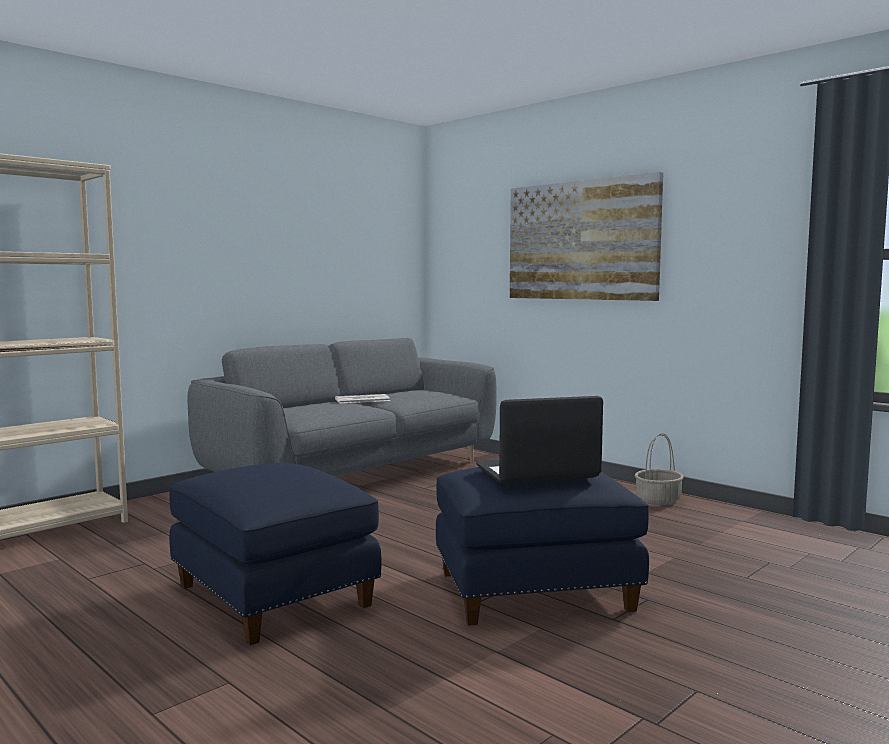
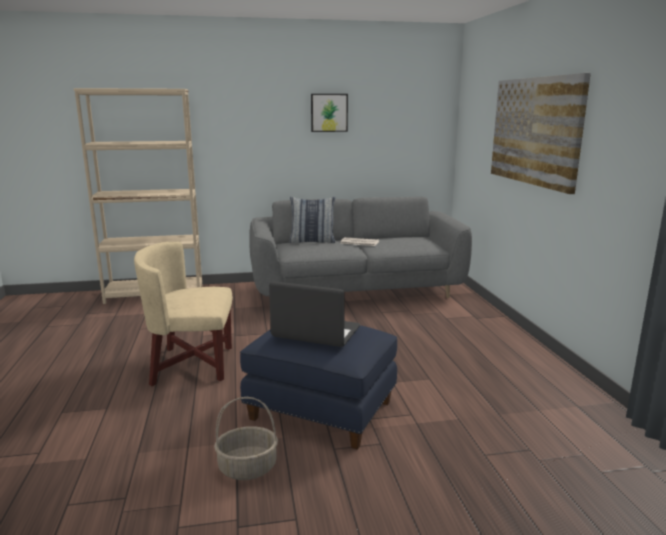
camera: 35 degrees right, 10 degrees up
(271, 596) = (191, 365): blue ottoman -> beige armchair
(284, 224) = (329, 112): none -> picture
(296, 405) = (312, 241): none -> pillow
(658, 500) = (535, 366): basket -> basket (247, 468)

